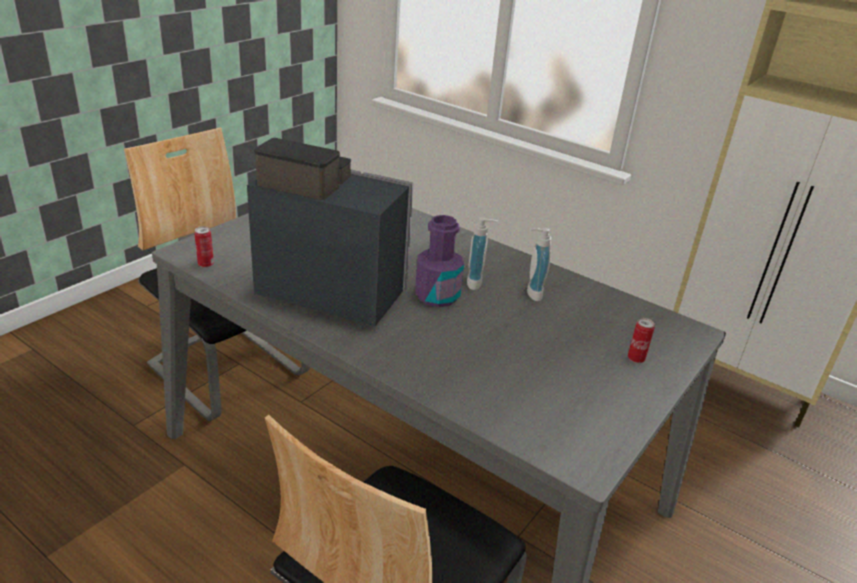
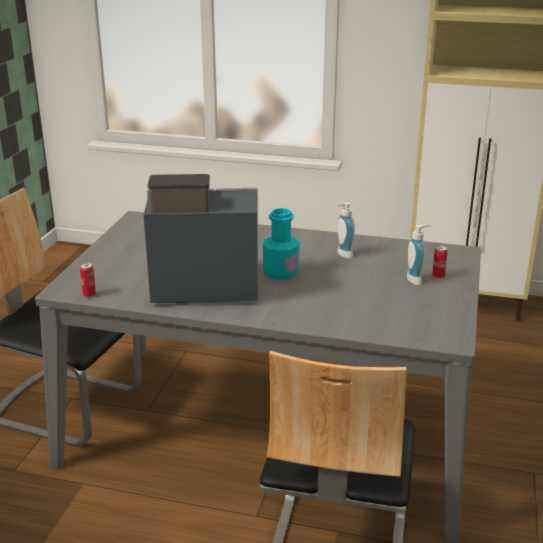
camera: 20 degrees left, 5 degrees down
(437, 296) = (280, 272): purple bottle -> turquoise bottle
(477, 283) = (301, 257): soap dispenser -> soap dispenser (416, 279)

